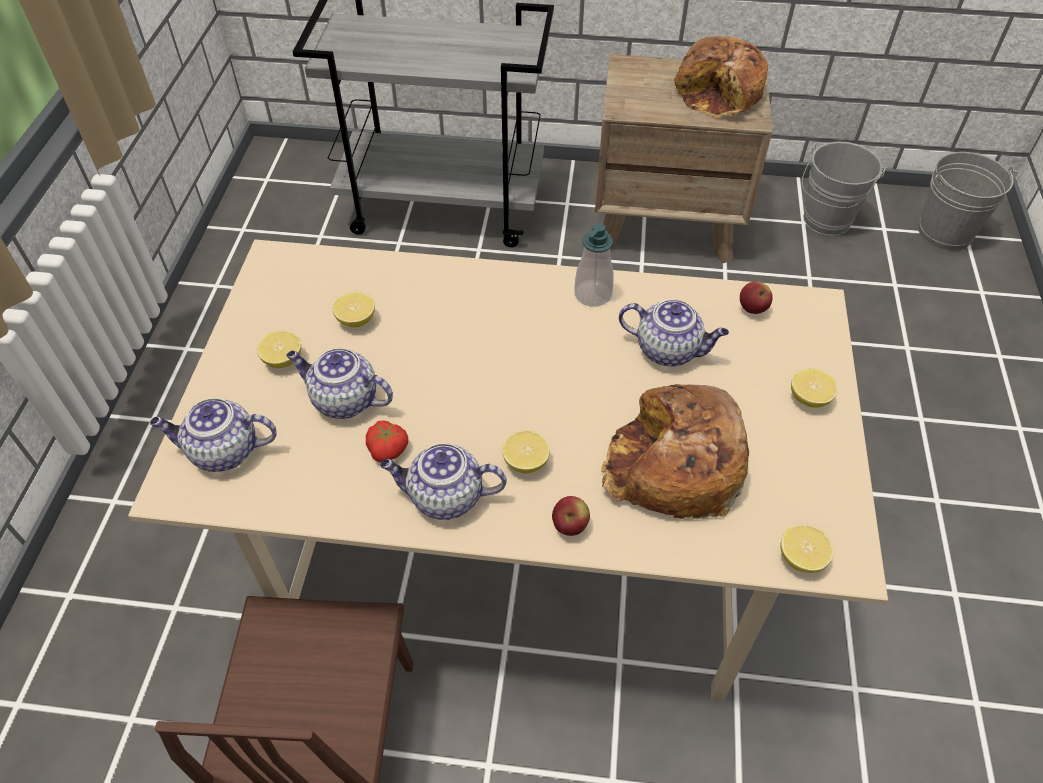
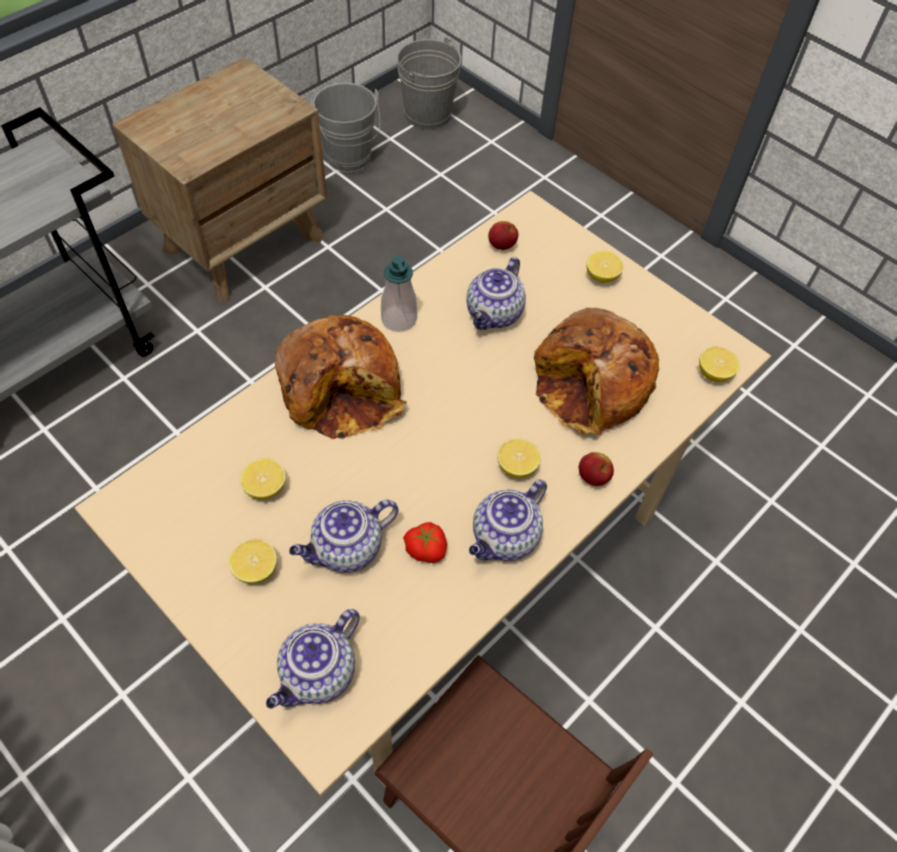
camera: 55 degrees left, 5 degrees up
(669, 350) = (494, 315): teapot -> teapot turned 150 degrees clockwise
(720, 93) = (243, 102): bread -> bread (342, 389)

